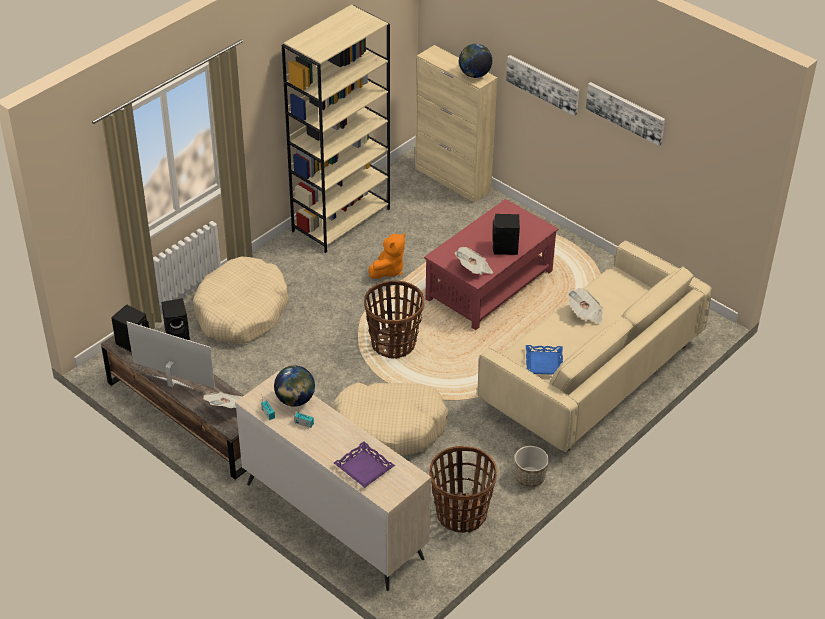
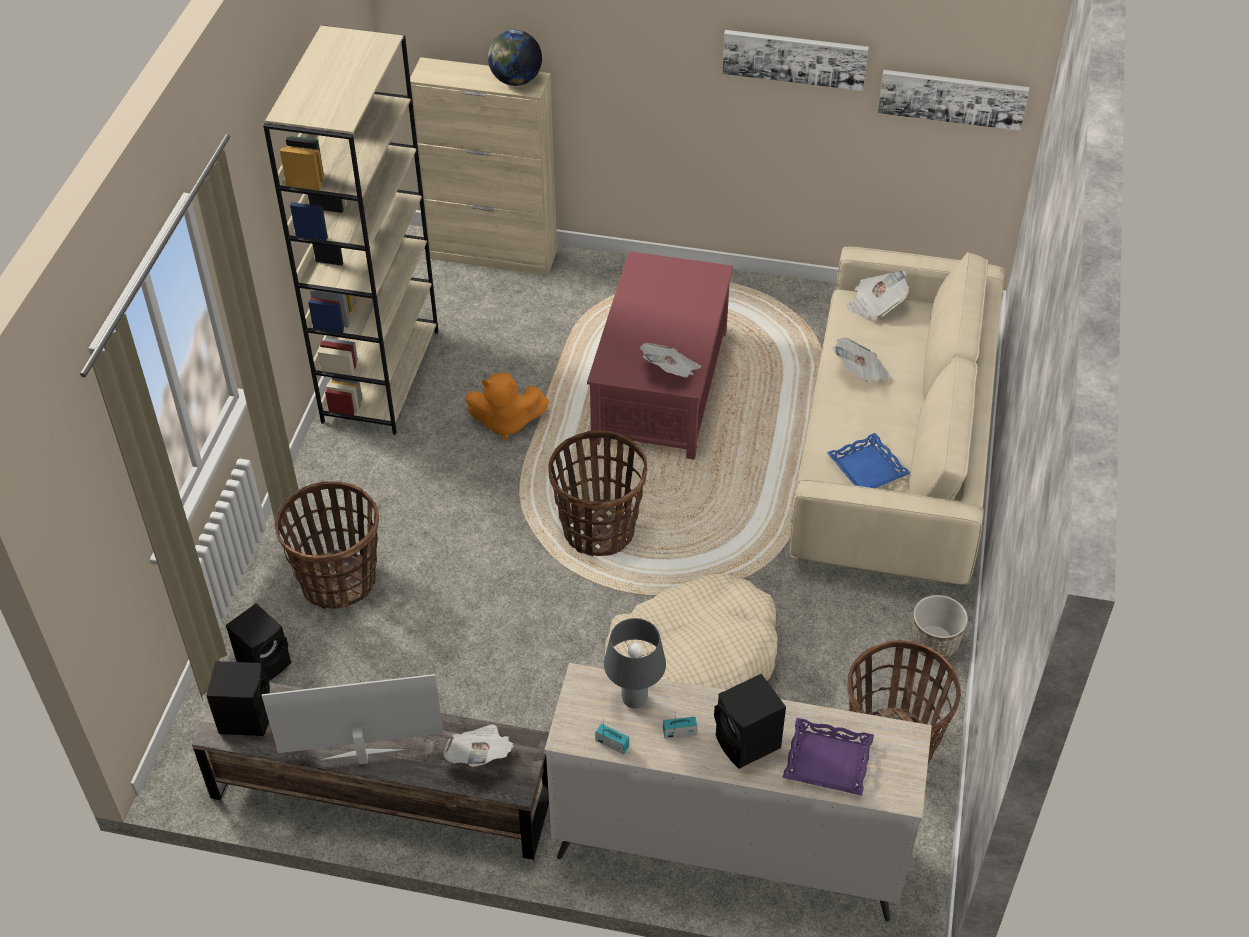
camera: 30 degrees left, 5 degrees up
(241, 312) = (339, 581): beige dog bed -> basket
(295, 400) = (635, 700): globe -> grey table lamp
(388, 270) = (506, 422): orange plush toy -> orange plush toy turned 90 degrees clockwise
(505, 248) = (687, 323): black speaker -> black speaker (748, 744)
(543, 84) = (635, 59): picture -> picture (952, 98)
(628, 282) = (875, 304): none -> newspaper

